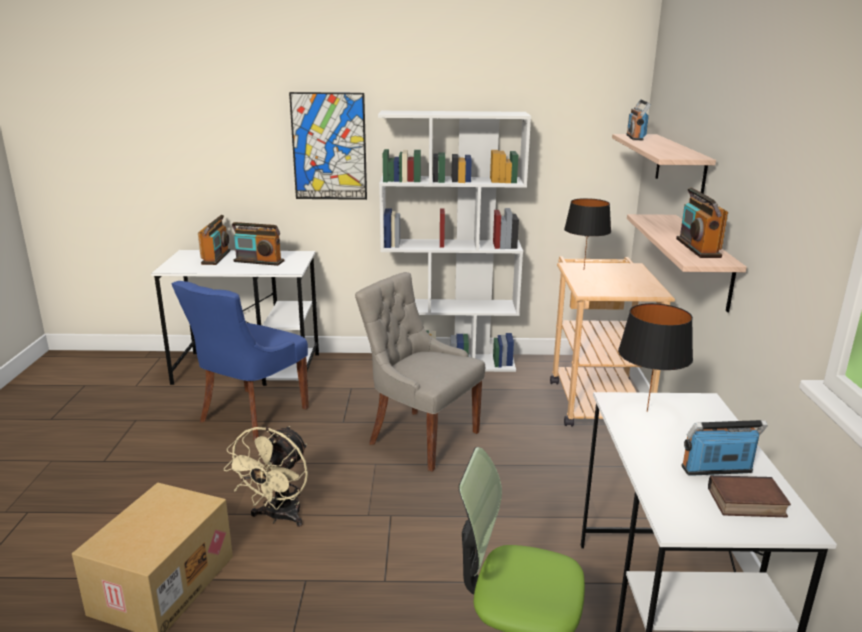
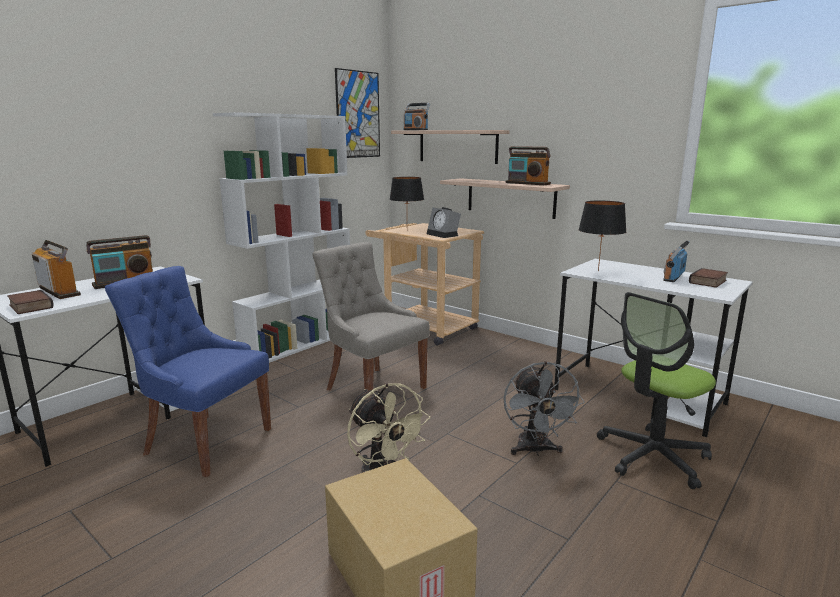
camera: 50 degrees left, 5 degrees down
(178, 265) = (29, 306): none -> book
(251, 415) = (205, 441): blue chair -> blue chair turned 135 degrees clockwise
(329, 147) = (163, 152): picture -> picture (358, 114)
(421, 437) = (373, 388): grey chair -> grey chair turned 60 degrees clockwise
(422, 584) = (535, 450): none -> grey fan
(602, 289) = (444, 235): none -> alarm clock

